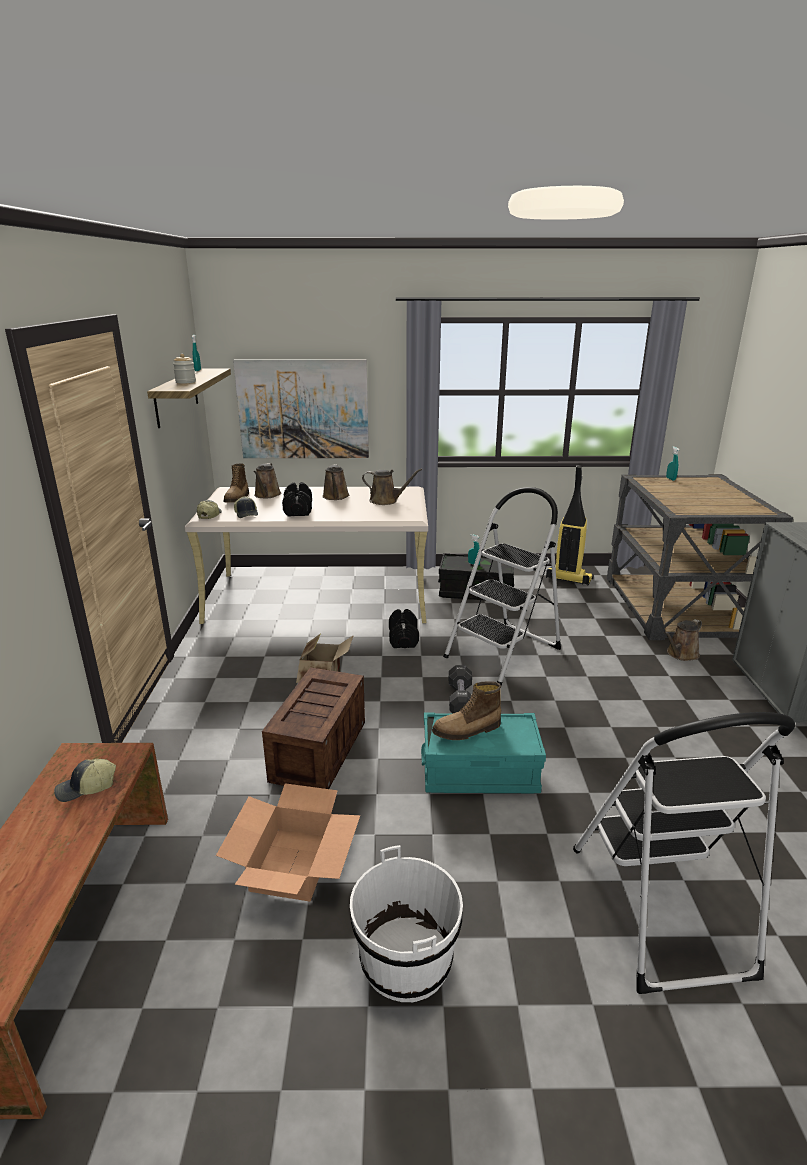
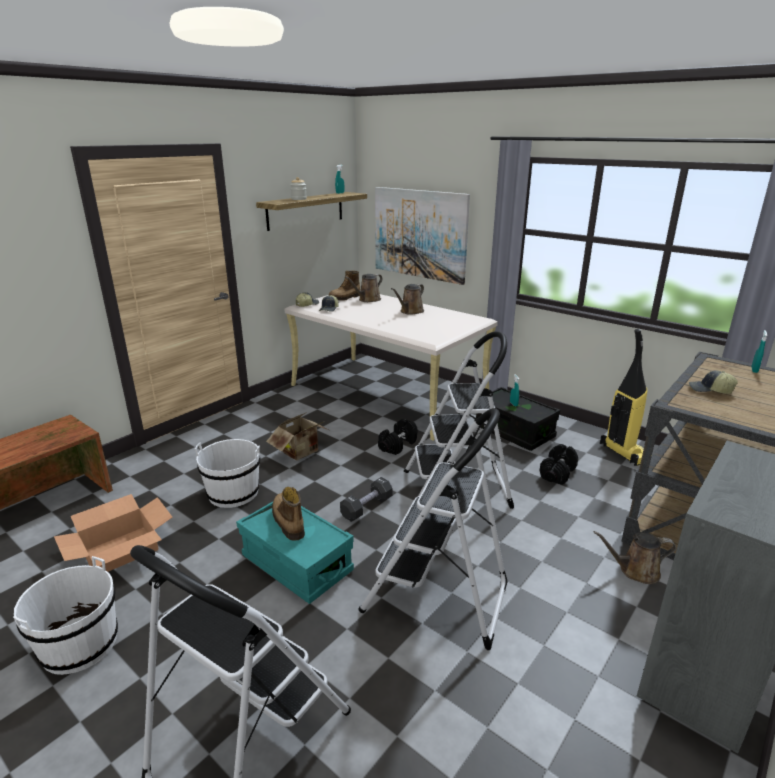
camera: 40 degrees right, 0 degrees up
(86, 788) = (38, 441): cap -> cap (710, 390)
(298, 510) = (365, 314): black dumbbell -> black dumbbell (557, 473)
(319, 749) = (233, 493): crate -> white bucket
(386, 501) = (440, 323): brown watering can -> none
(467, 730) = (287, 521): boot -> boot turned 45 degrees clockwise
(611, 735) = (439, 598): none -> step ladder

